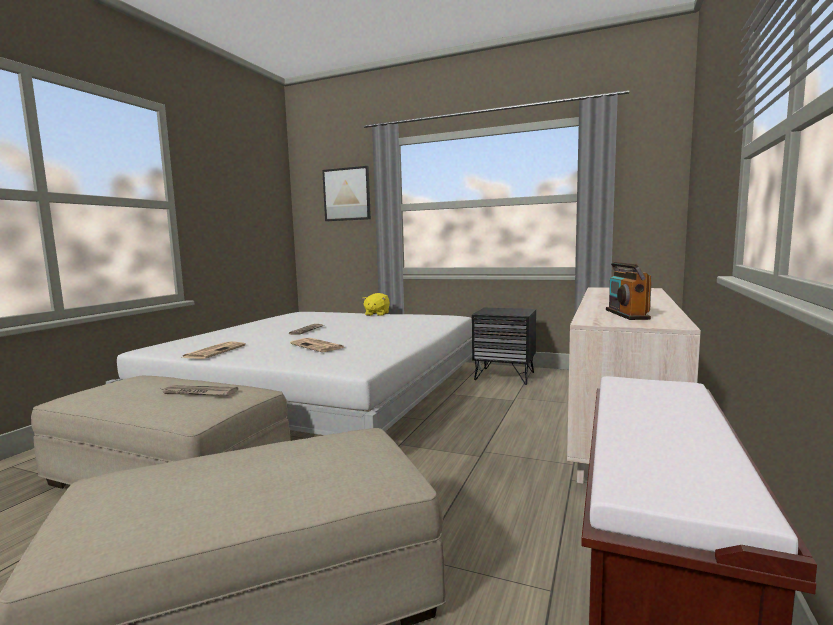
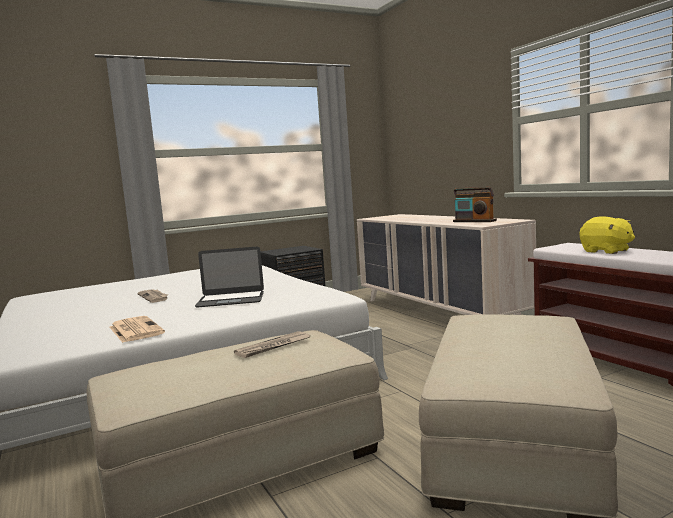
camera: 50 degrees left, 0 degrees up
(318, 346) = (231, 299): newspaper -> laptop
(347, 194) = (64, 136): picture -> none
(377, 314) = (153, 277): yellow plush toy -> yellow plush toy (606, 251)

